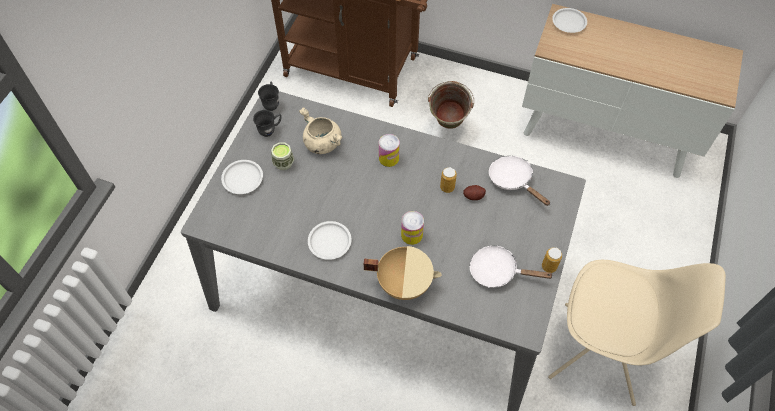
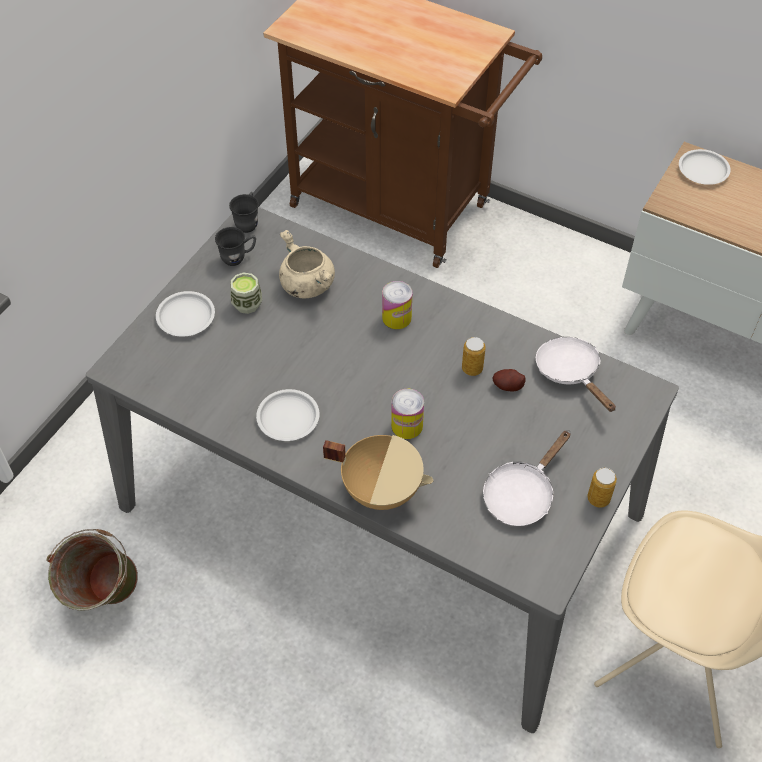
camera: 10 degrees right, 5 degrees down
(447, 127) = (512, 306): green bucket -> green bucket (104, 599)
(498, 271) = (521, 494): white frying pan -> white frying pan turned 75 degrees counterclockwise

